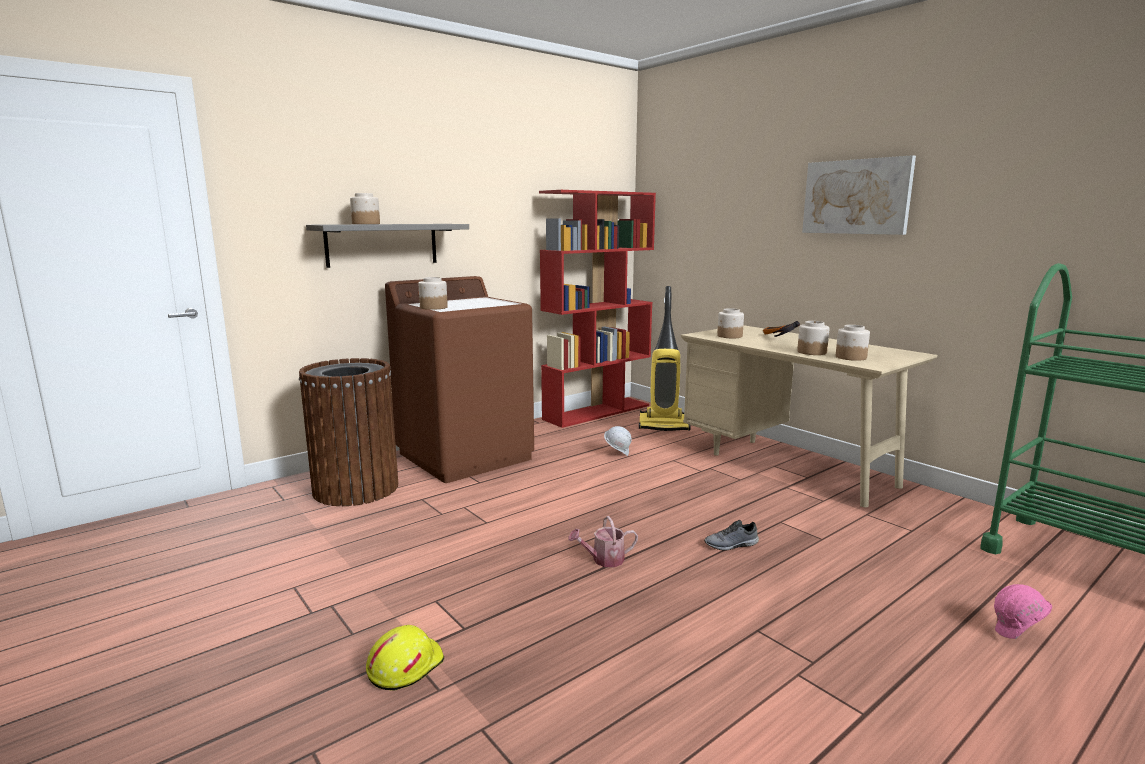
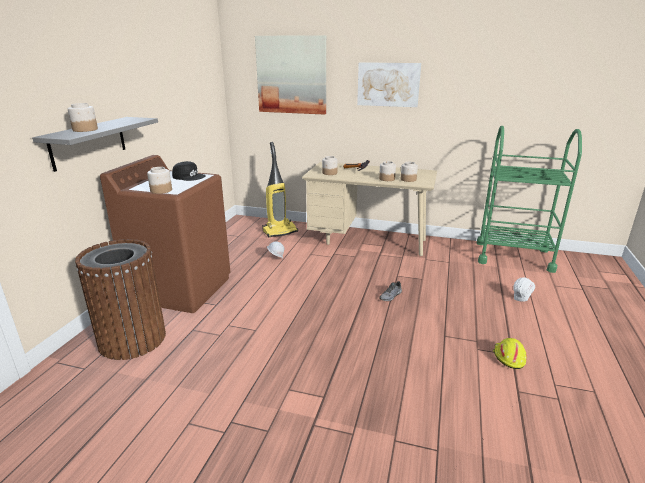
camera: 35 degrees left, 10 degrees up
(404, 666) = (320, 432): yellow hard hat -> yellow hard hat (508, 357)
(491, 302) = (189, 176): none -> black cap
(597, 412) = (229, 231): red bookcase -> none
(604, 560) = (345, 328): watering can -> none
(715, 190) = (291, 75): none -> picture
(1017, 635) = (522, 298): pink hard hat -> white hard hat

